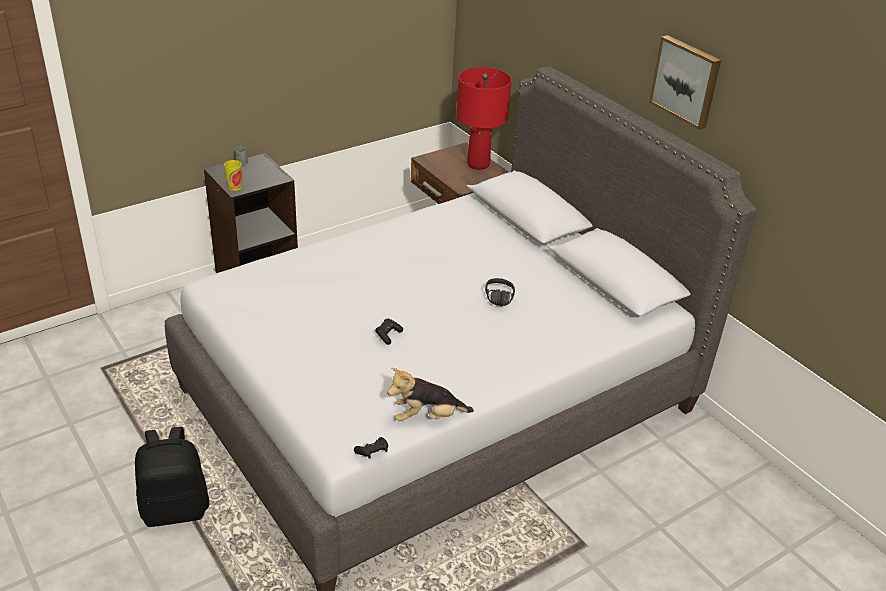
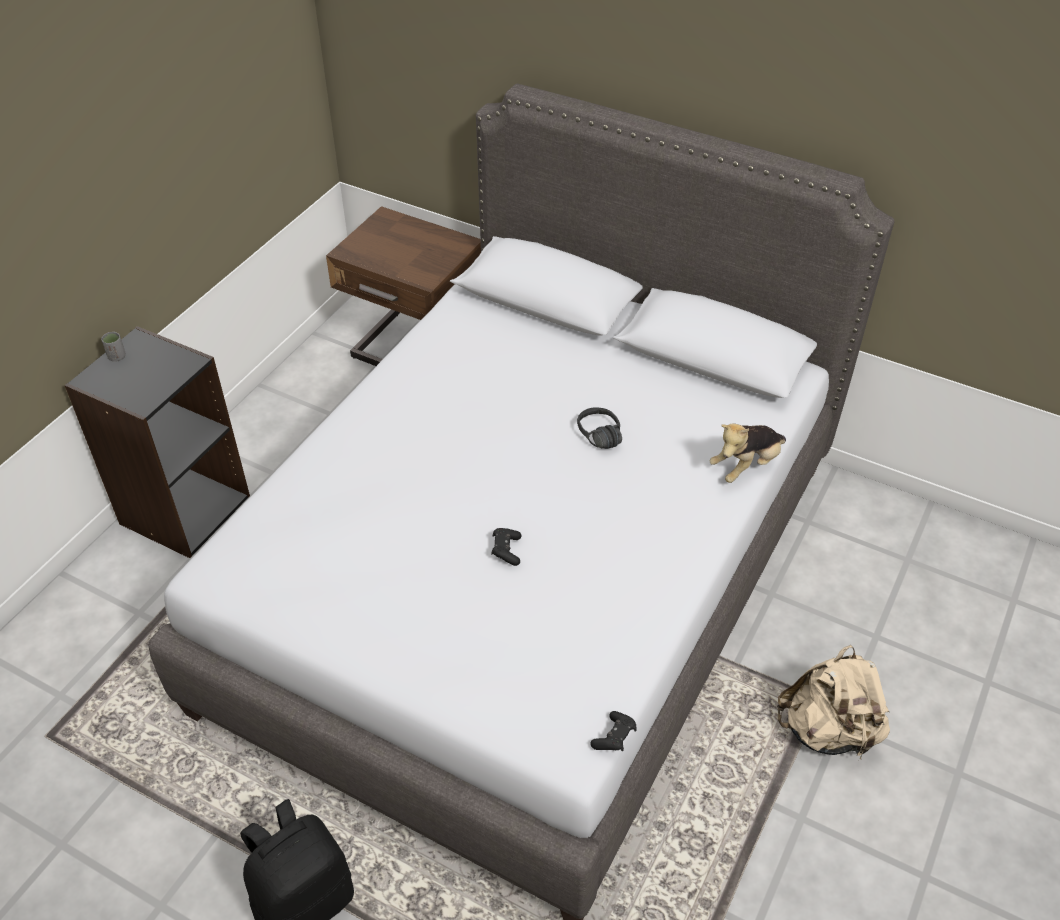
camera: 25 degrees left, 10 degrees up
(234, 187) = (136, 400): cup -> none
(427, 417) = (639, 651): plush toy -> plush toy (746, 466)
(478, 164) = (421, 236): red table lamp -> none
(579, 567) = (828, 730): none -> beige backpack
(686, 81) = (757, 71): picture -> none

